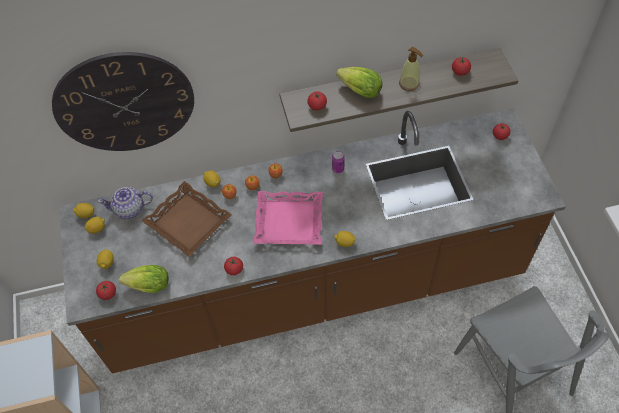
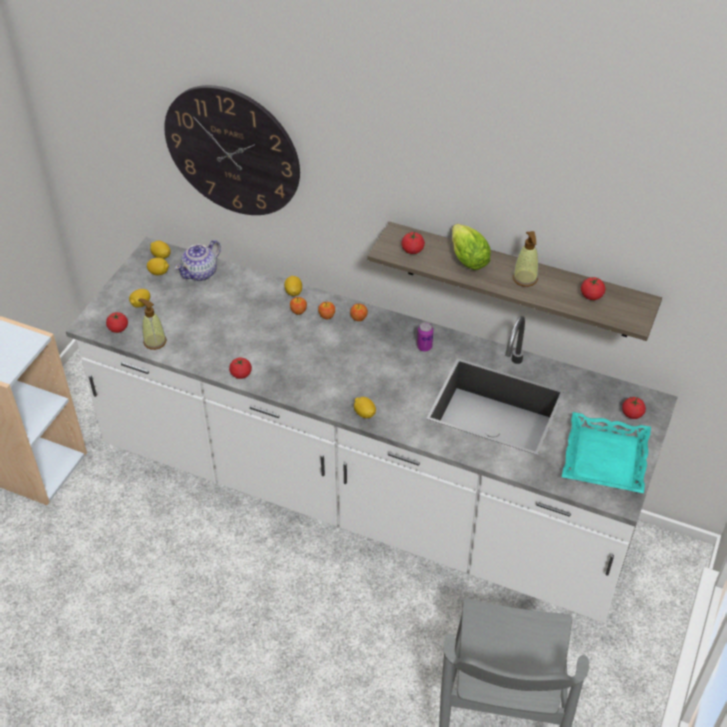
camera: 35 degrees right, 10 degrees down
(130, 209) = (200, 273): teapot -> teapot turned 75 degrees counterclockwise
(146, 286) = (154, 341): lettuce -> soap dispenser
(187, 222) = (239, 312): brown tray -> none
(289, 221) = (331, 364): pink tray -> none
(313, 286) = (363, 494): brown counter -> white counter
(513, 176) = (606, 459): none -> turquoise tray

